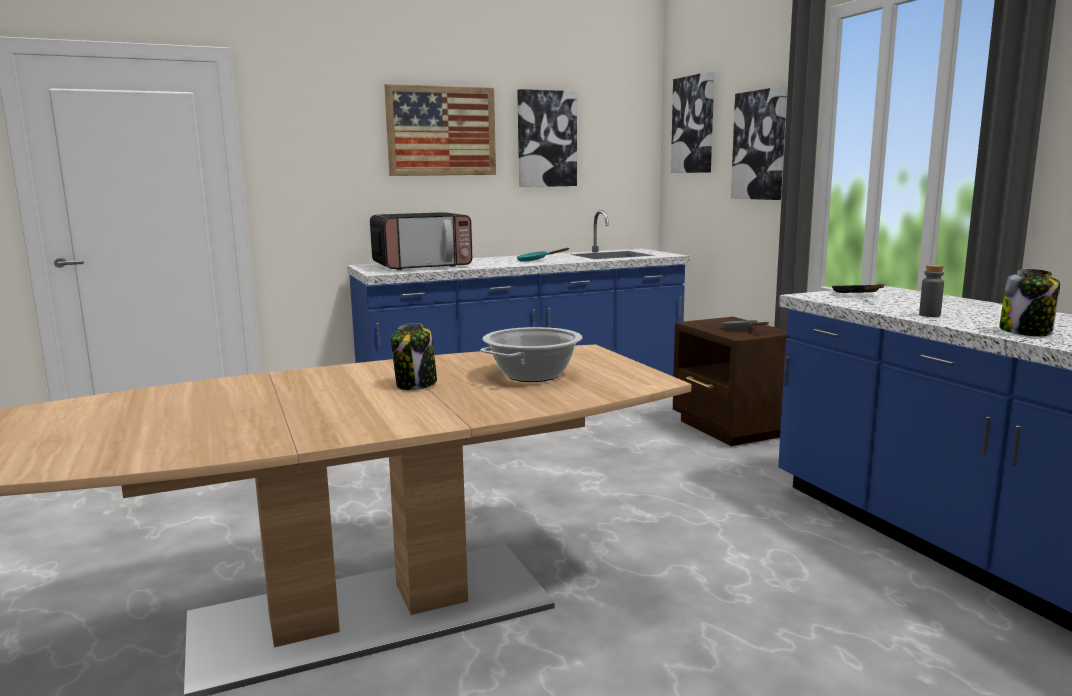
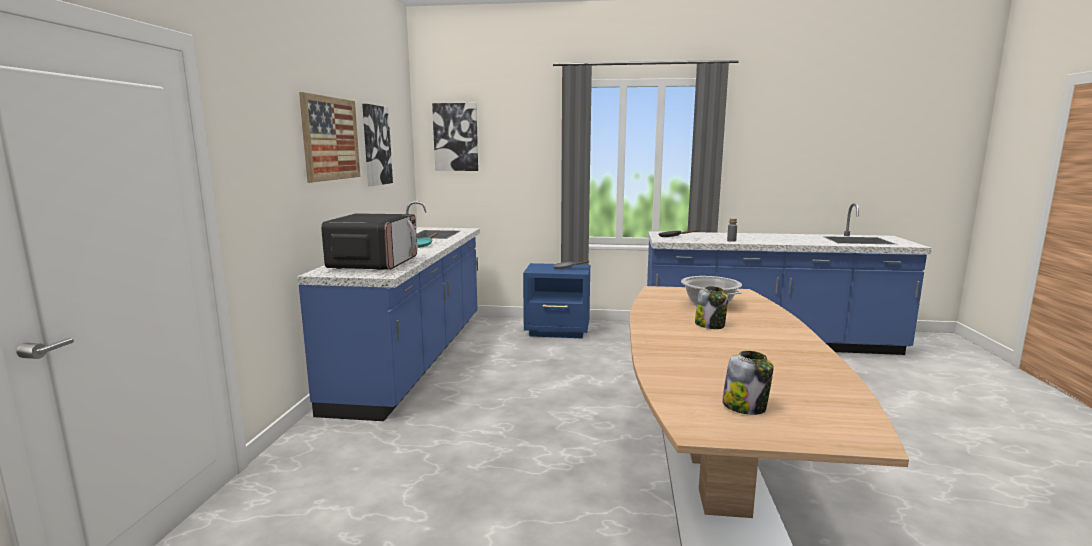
camera: 60 degrees left, 0 degrees up
(729, 429) = (558, 331): brown nightstand -> blue nightstand
(760, 145) = (527, 154): picture -> none
(1026, 332) = (776, 241): jar -> jar (745, 406)

